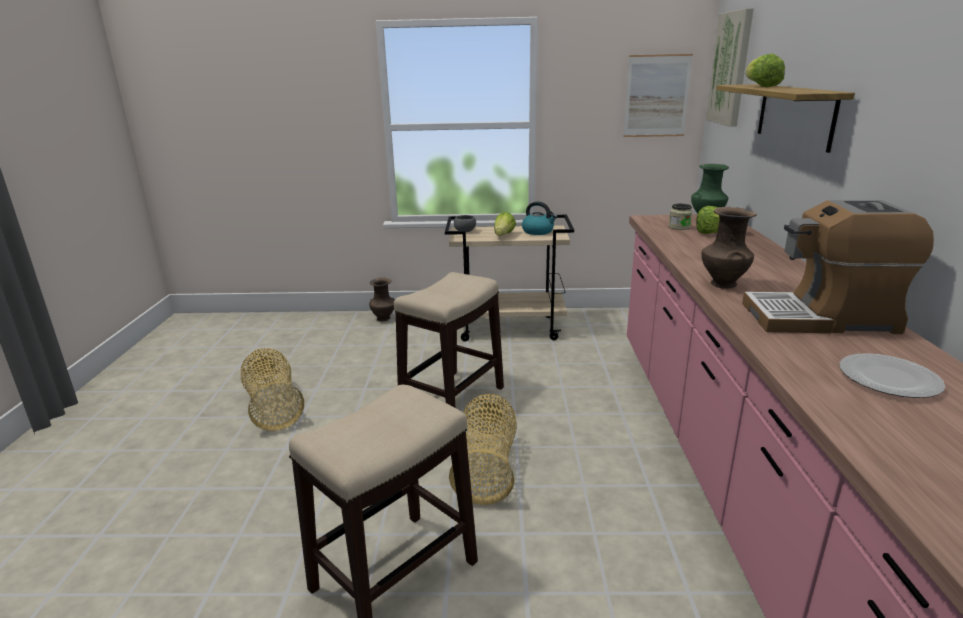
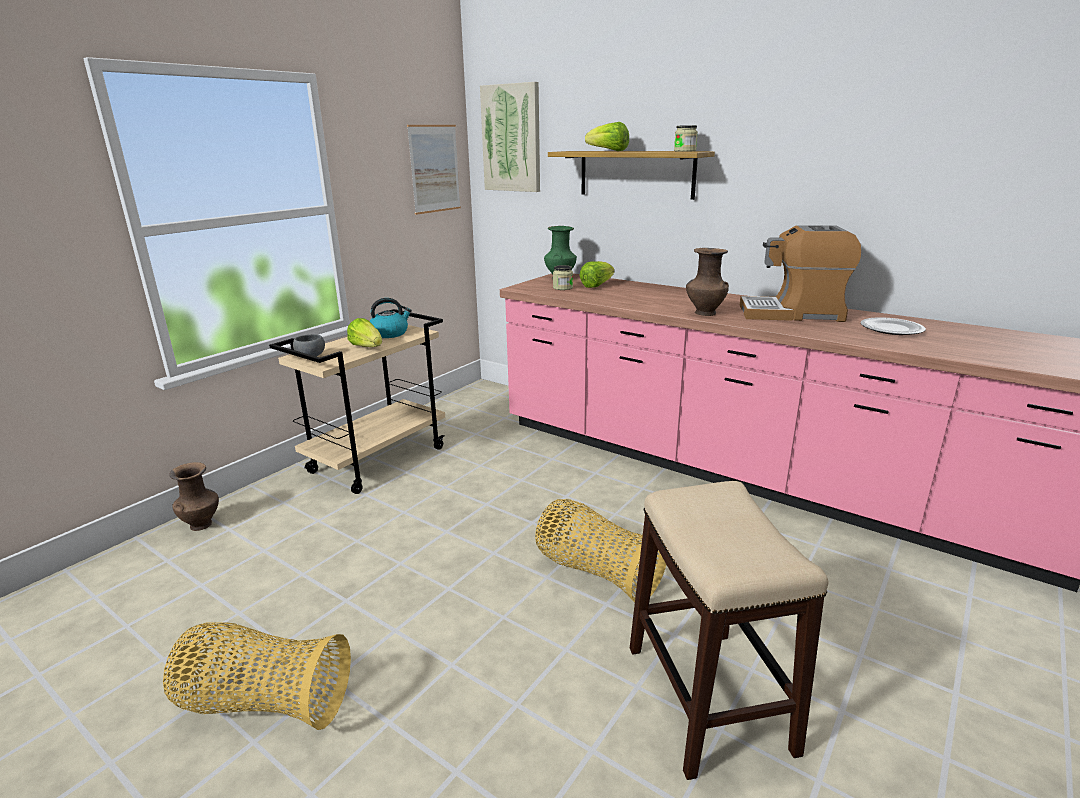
camera: 55 degrees left, 0 degrees up
(453, 398) = (458, 545): stool -> none
(814, 91) = (685, 151): none -> jar
(821, 318) = (792, 313): coffee machine -> coffee machine turned 60 degrees clockwise

